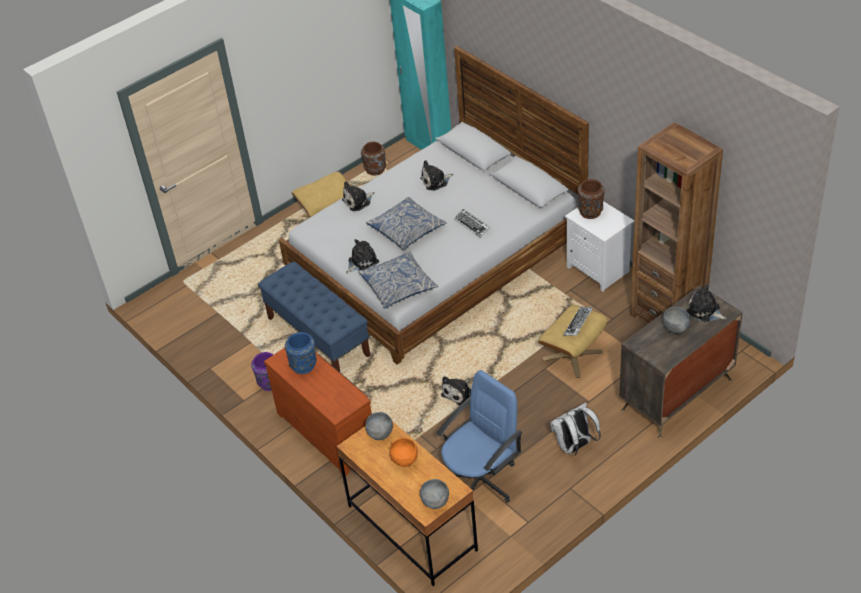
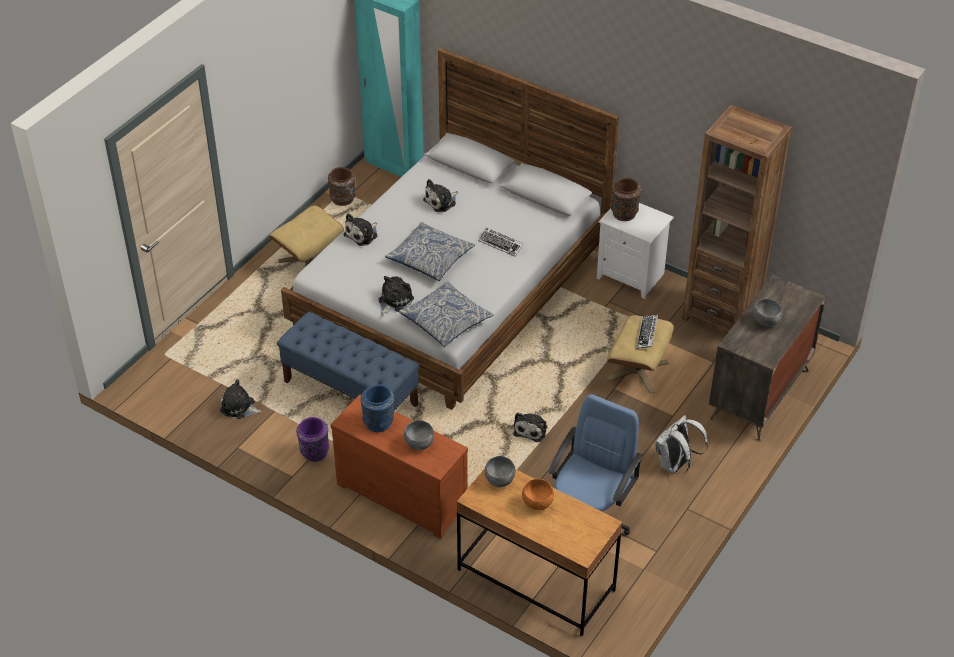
camera: 20 degrees left, 0 degrees up
(435, 501) = (588, 540): grey bowl -> grey bowl (419, 444)
(704, 311) = (788, 300): plush toy -> plush toy (239, 407)

